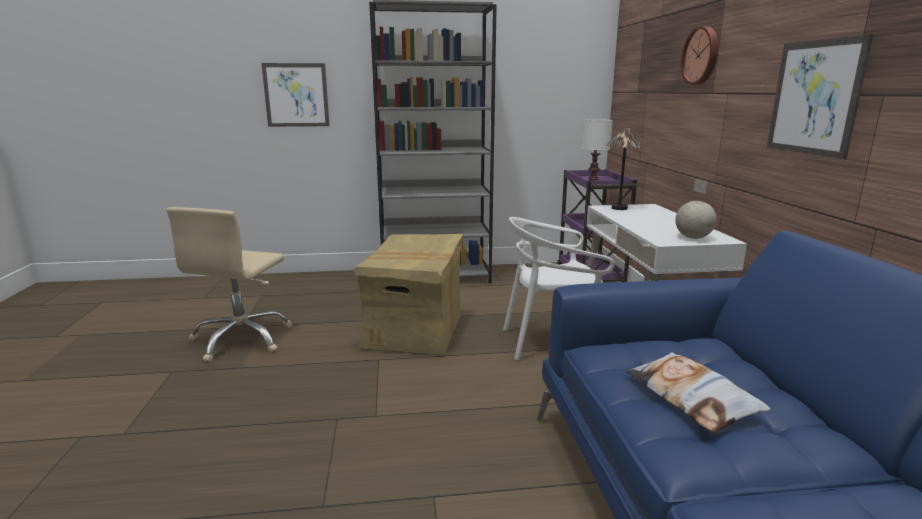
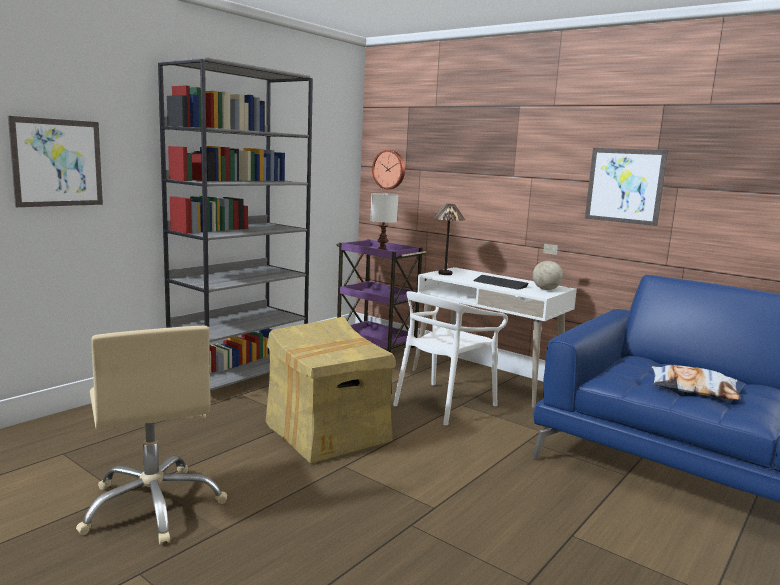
camera: 45 degrees left, 5 degrees down
(652, 224) = (500, 284): none -> keyboard
(702, 56) = (498, 146): wall clock -> wall clock (389, 169)

